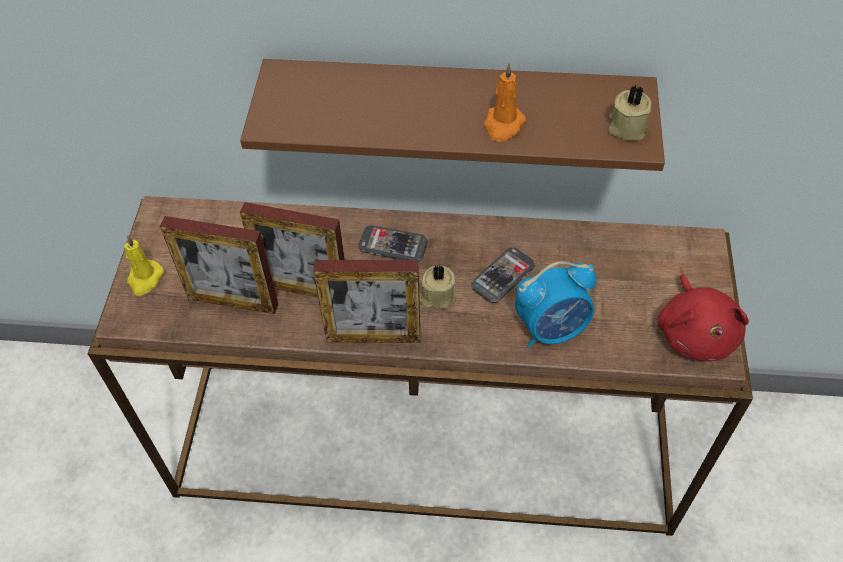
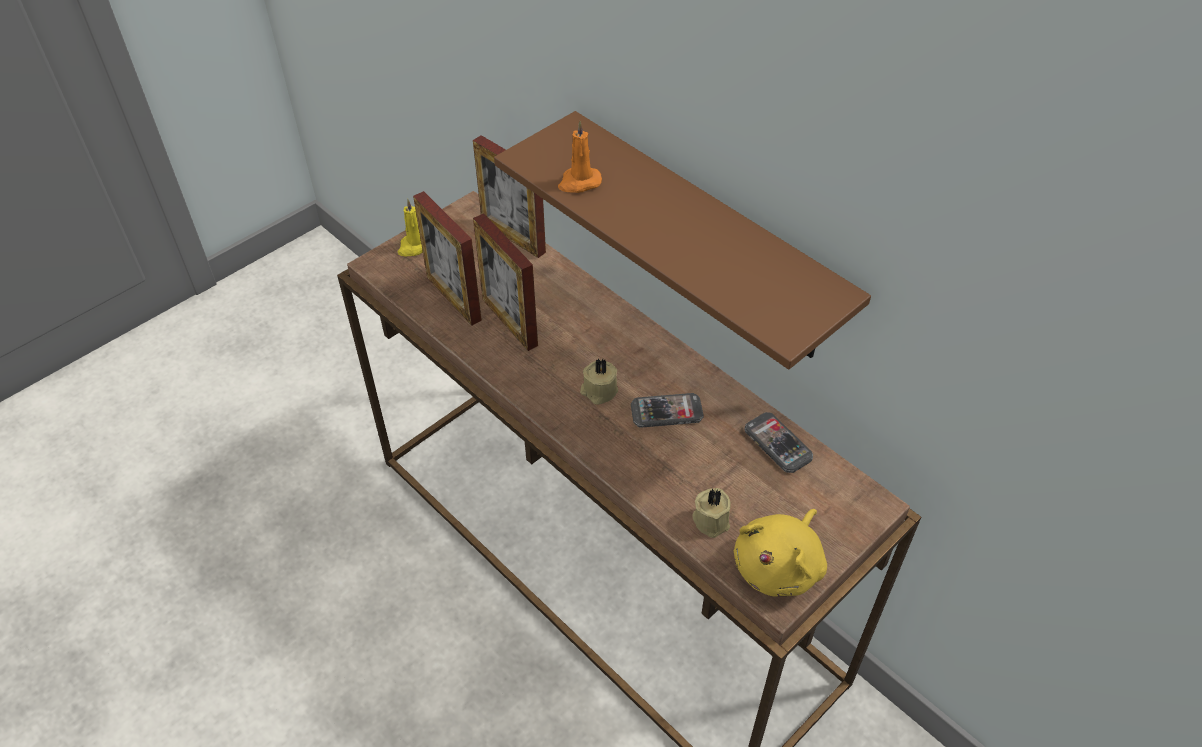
camera: 40 degrees right, 5 degrees down
(373, 337) = (521, 387): picture frame -> picture frame (513, 237)
(393, 245) = (607, 334): phone -> phone (778, 444)
(503, 125) = (692, 255): orange candle -> orange candle (579, 182)
(551, 329) = (661, 476): alarm clock -> none
(626, 127) = (792, 316): beige candle -> beige candle (712, 519)
(695, 333) = (779, 566): red plush toy -> yellow plush toy

